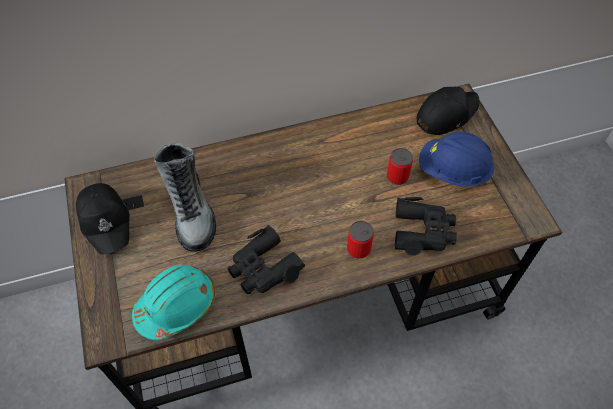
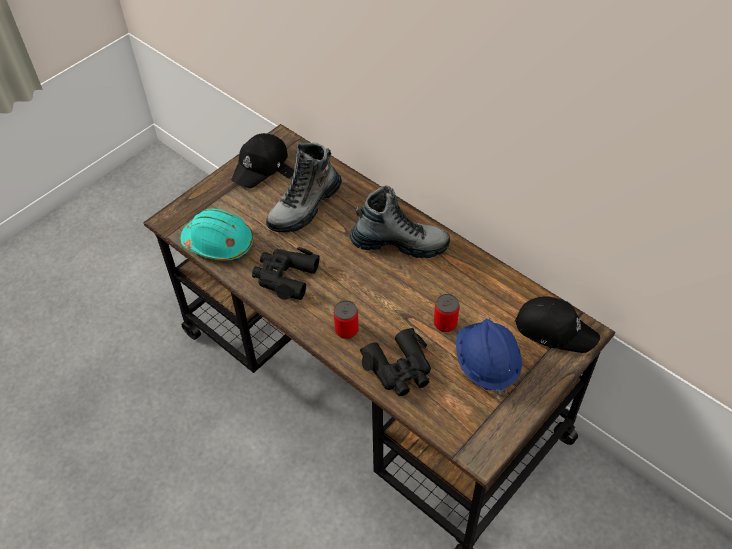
camera: 60 degrees right, 5 degrees down
(292, 163) = (399, 244): none -> boot

